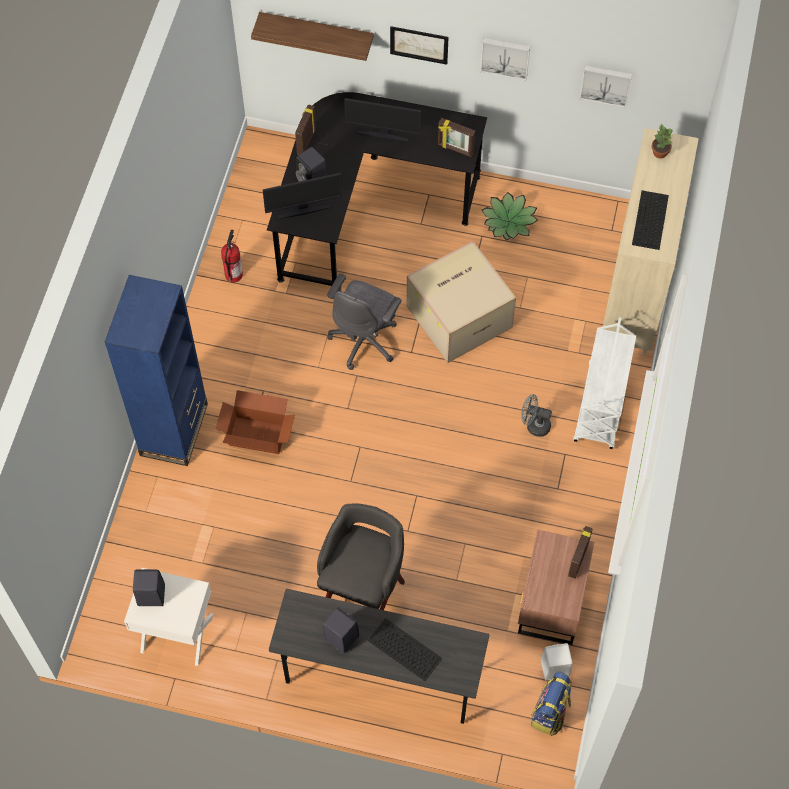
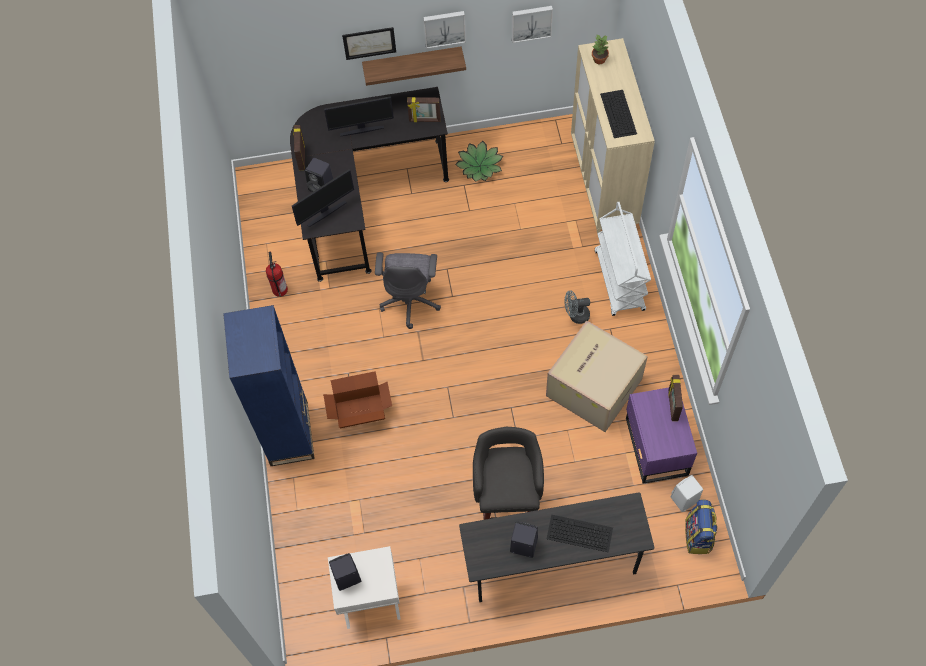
camera: 20 degrees left, 0 degrees up
(316, 32) = (279, 63): shelf -> shelf (412, 62)
(459, 315) = (476, 252): cardboard box -> cardboard box (593, 386)
(550, 601) = (655, 448): brown nightstand -> purple nightstand

